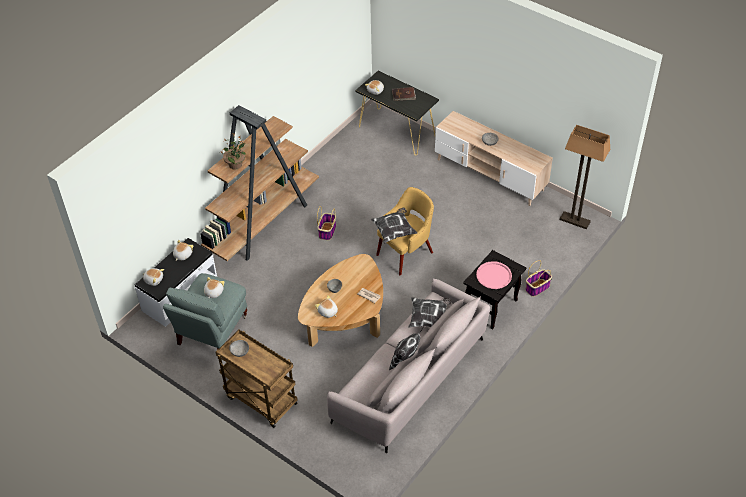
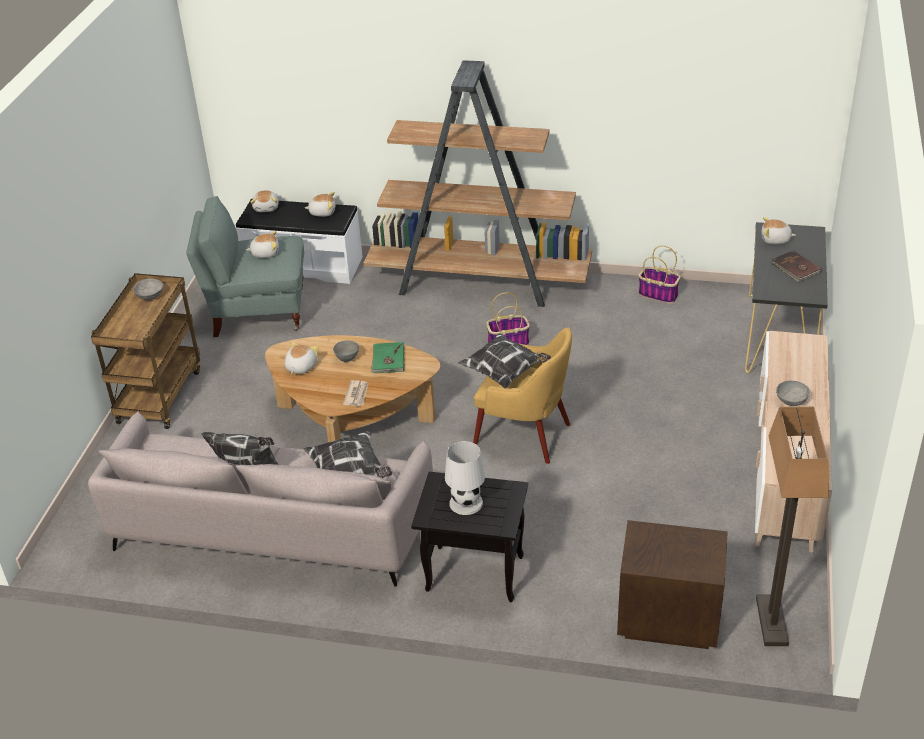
camera: 65 degrees right, 10 degrees down
(236, 164) = (425, 134): potted plant -> none
(347, 273) = (388, 360): none -> green book
(493, 275) = (466, 502): pink tray -> white table lamp
(537, 287) = (562, 620): basket -> basket (659, 294)
(555, 253) = (667, 619): none -> brown nightstand

